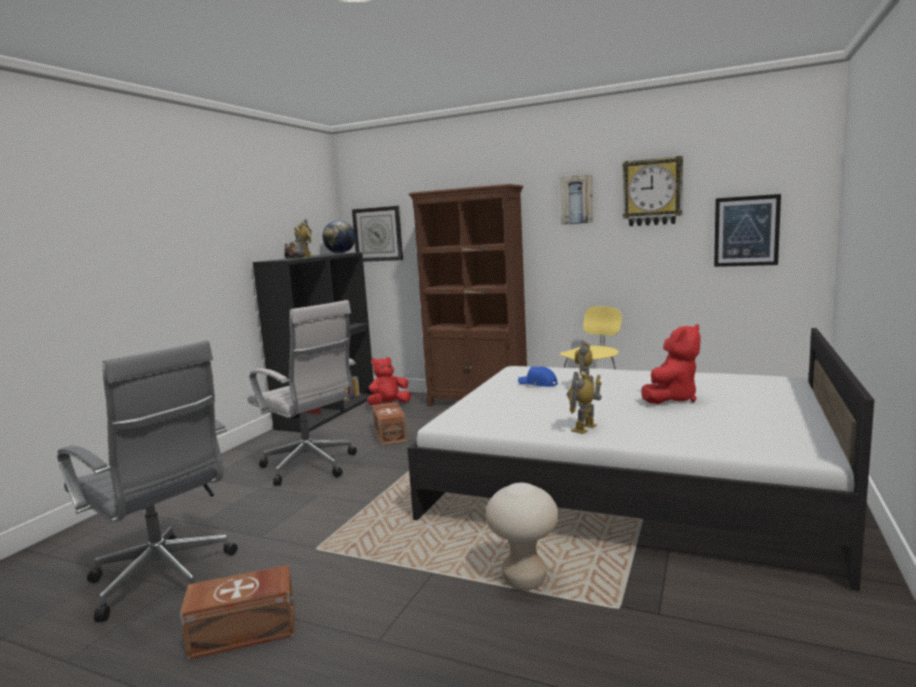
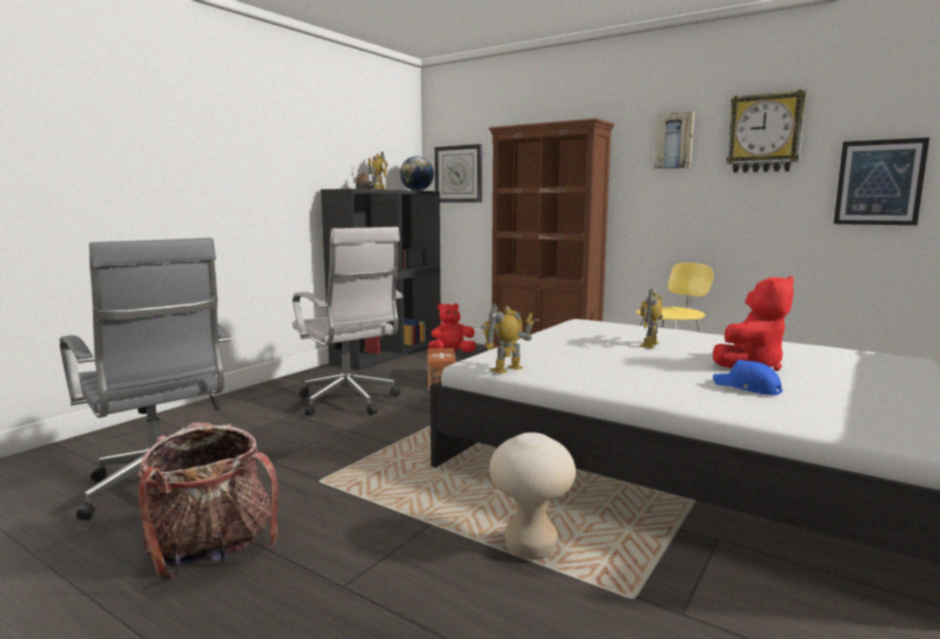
camera: 10 degrees right, 0 degrees up
(245, 632) = (211, 554): brown storage box -> backpack
(538, 384) = (597, 337): blue cap -> blue cap (747, 388)
(584, 428) = (631, 384): toy robot -> toy robot (507, 369)

